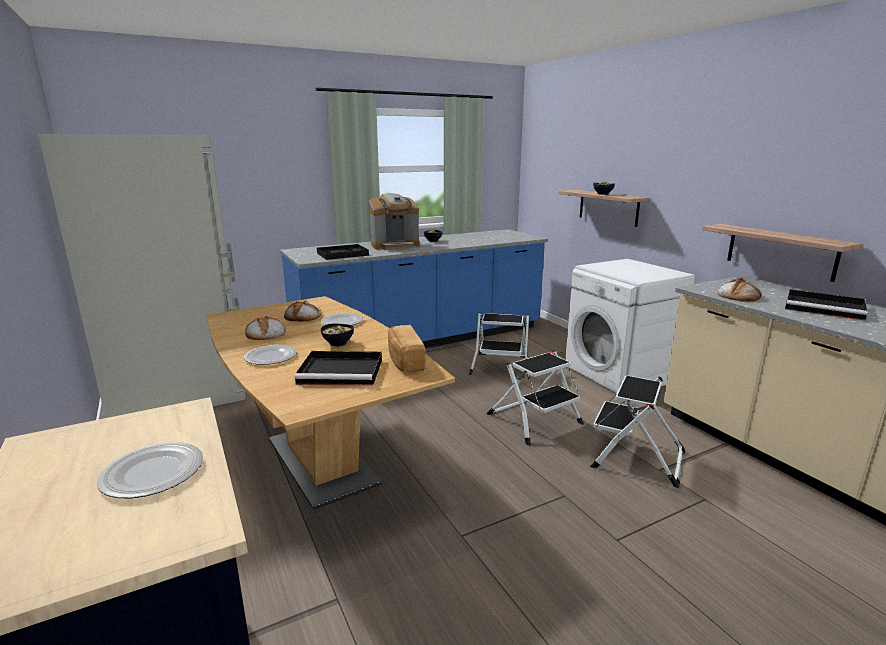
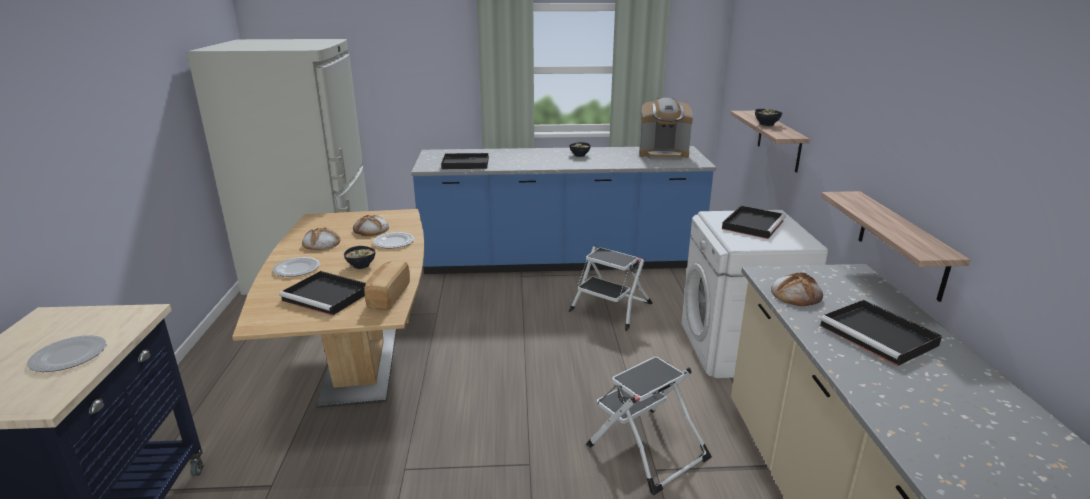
camera: 25 degrees right, 5 degrees up
(395, 246) = (531, 158): coffee machine -> coffee machine (663, 154)
(534, 420) = (582, 378): step ladder -> none
(625, 268) = (753, 224): none -> black tray

